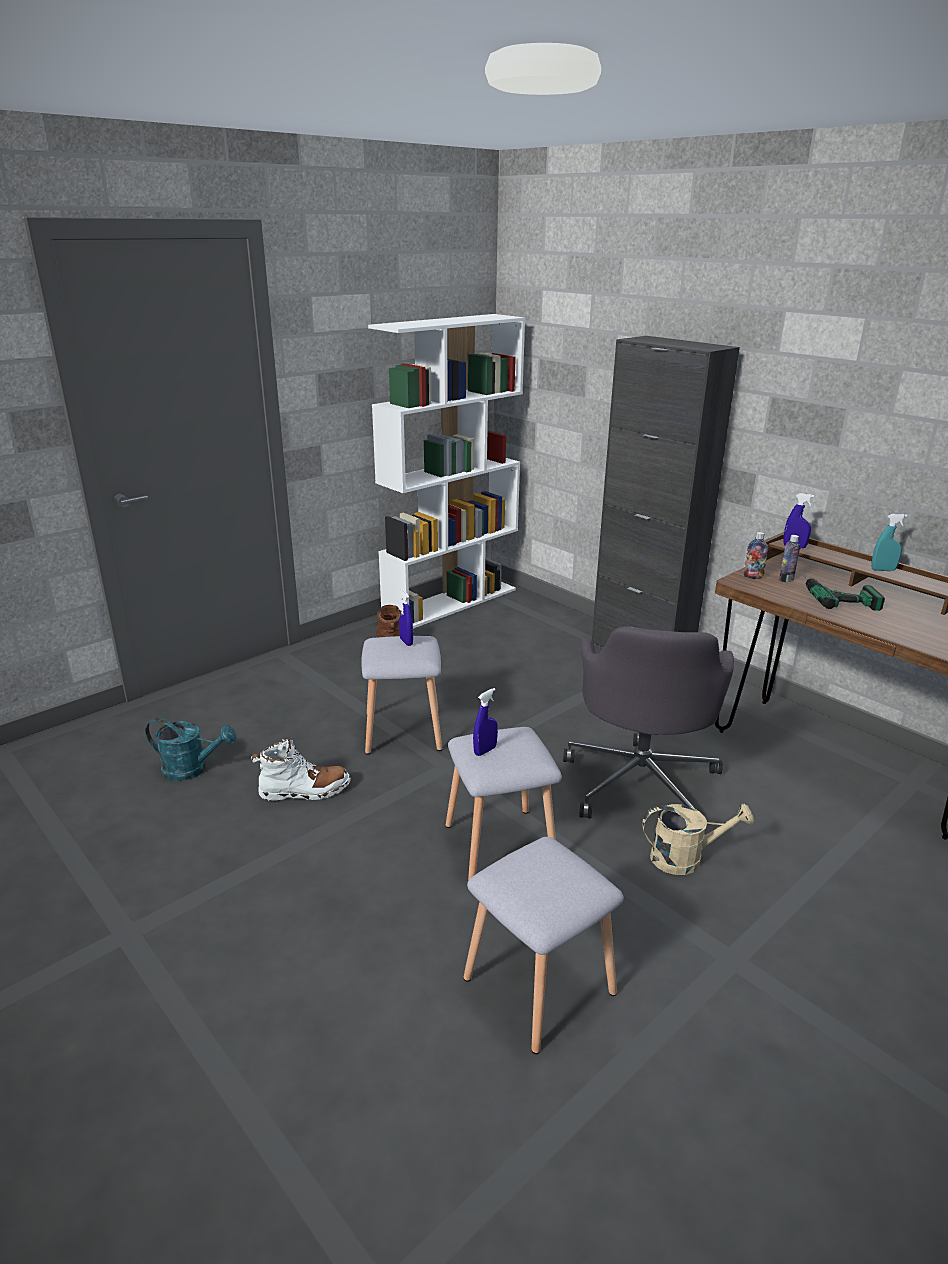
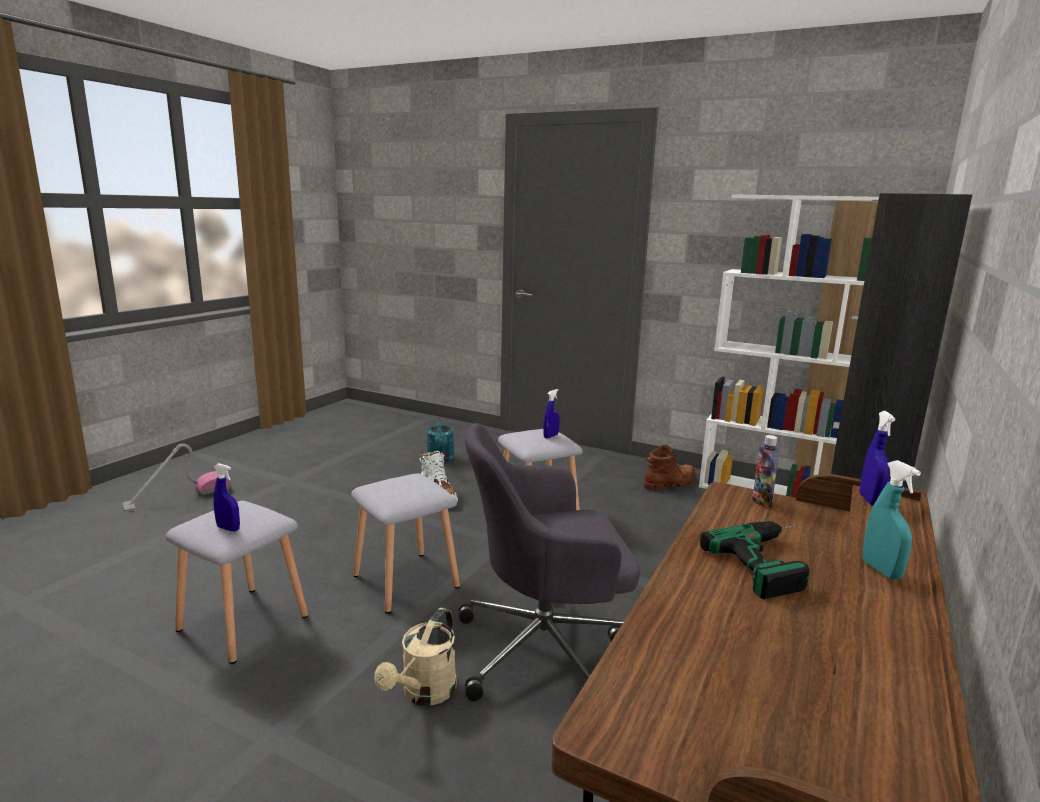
camera: 70 degrees right, 10 degrees down
(70, 1097) = (179, 497): none -> vacuum cleaner
(485, 751) = (397, 481): blue spray bottle -> blue spray bottle (228, 528)
(685, 858) = (424, 694): beige watering can -> beige watering can turned 45 degrees clockwise
(786, 580) = (786, 523): bottle -> none

